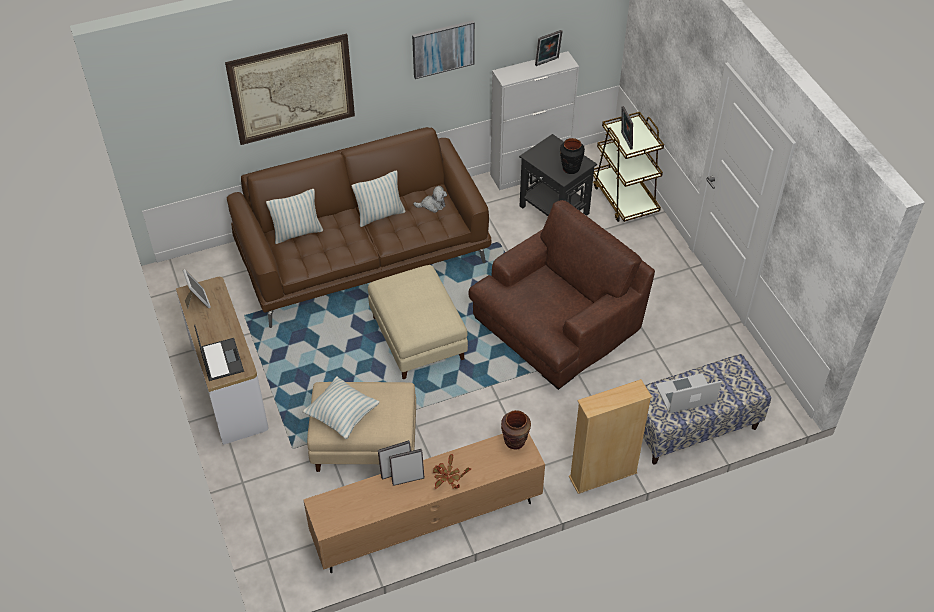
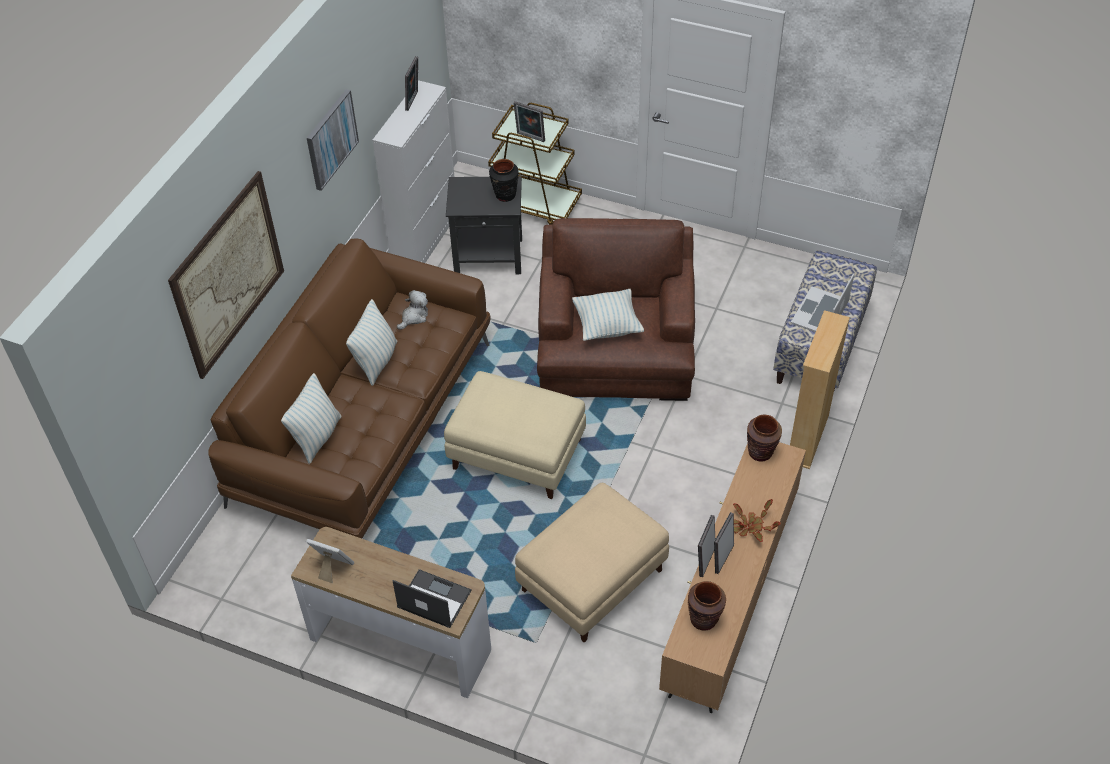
camera: 45 degrees left, 0 degrees up
(342, 416) = (586, 560): pillow -> pillow (607, 326)
(350, 502) = (704, 619): none -> brown vase

